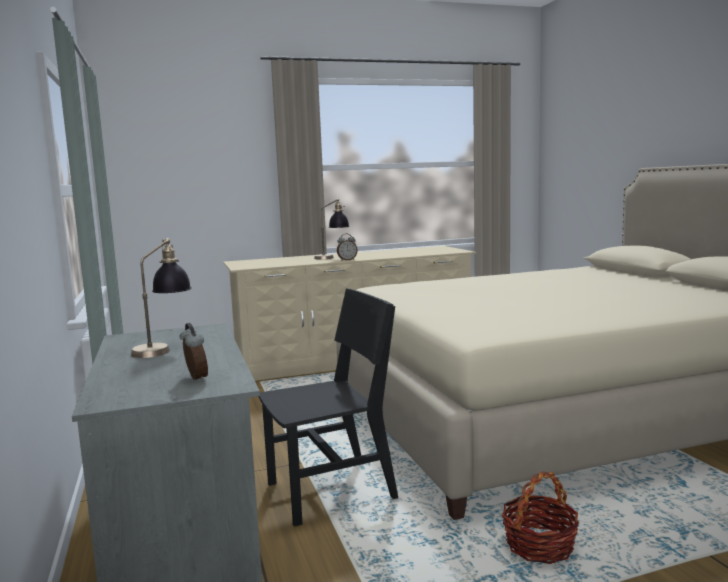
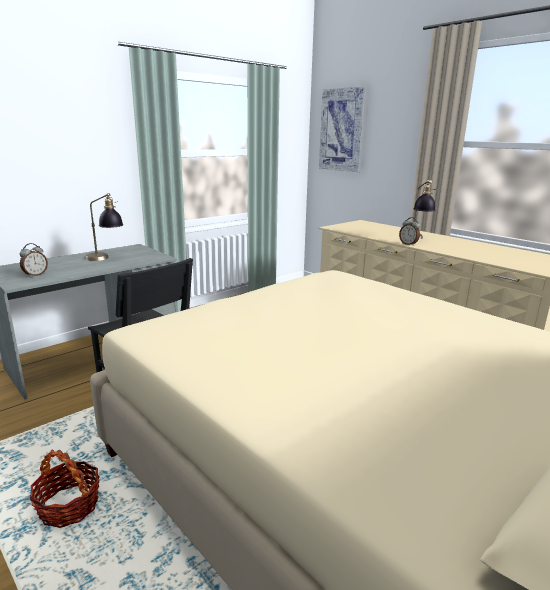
camera: 65 degrees right, 10 degrees up
(156, 160) = (342, 130): none -> picture

